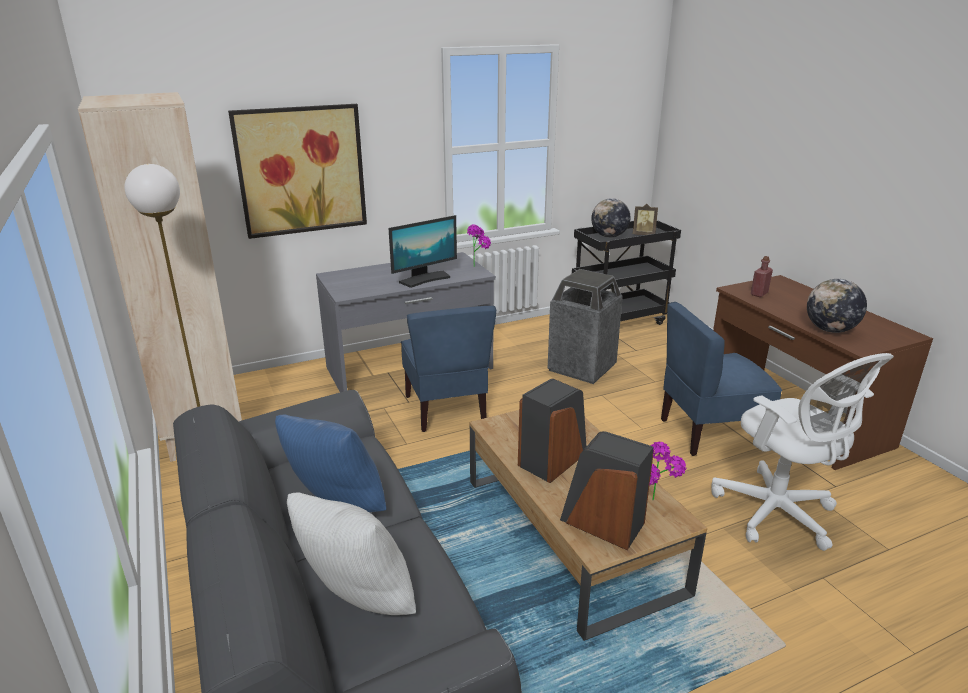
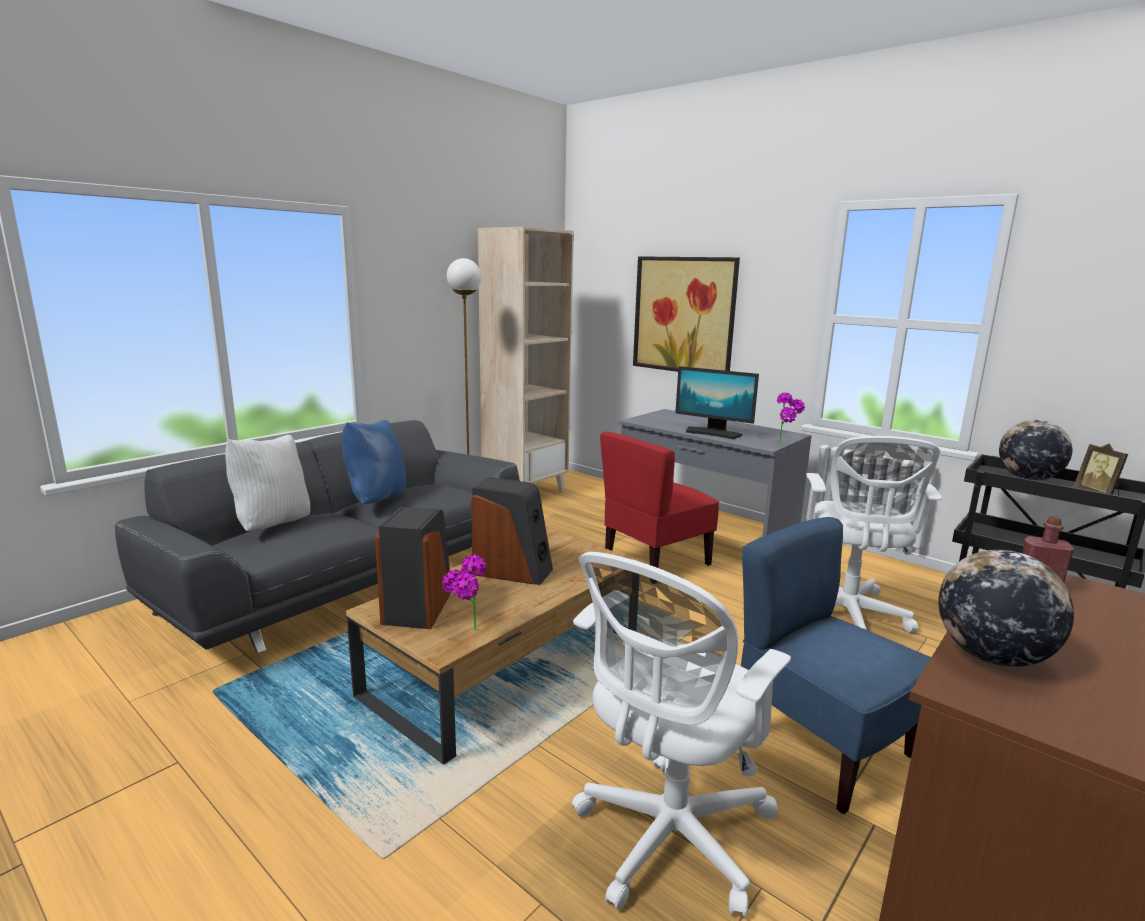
camera: 65 degrees right, 10 degrees down
(447, 409) = (655, 562): blue chair -> red chair
(582, 368) = (848, 617): trash can -> white office chair

